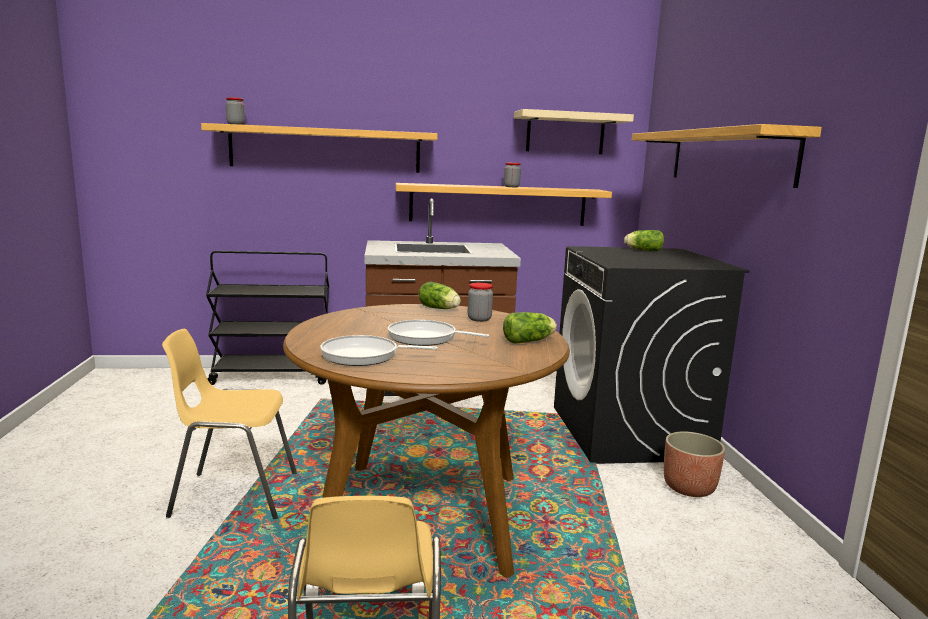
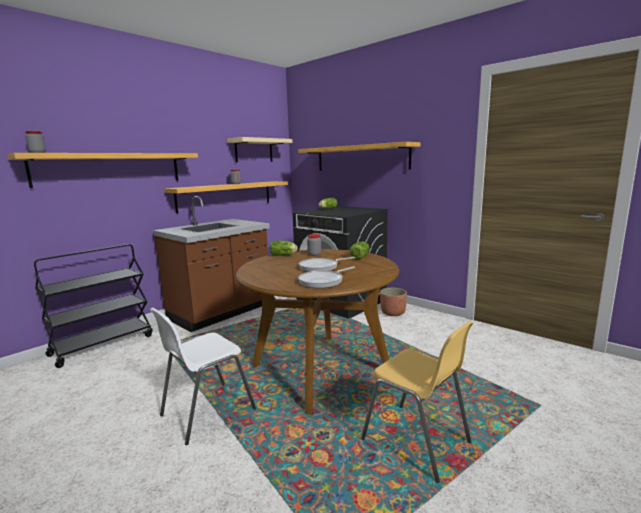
camera: 40 degrees left, 0 degrees up
(234, 494) = (206, 412): yellow chair -> white chair

